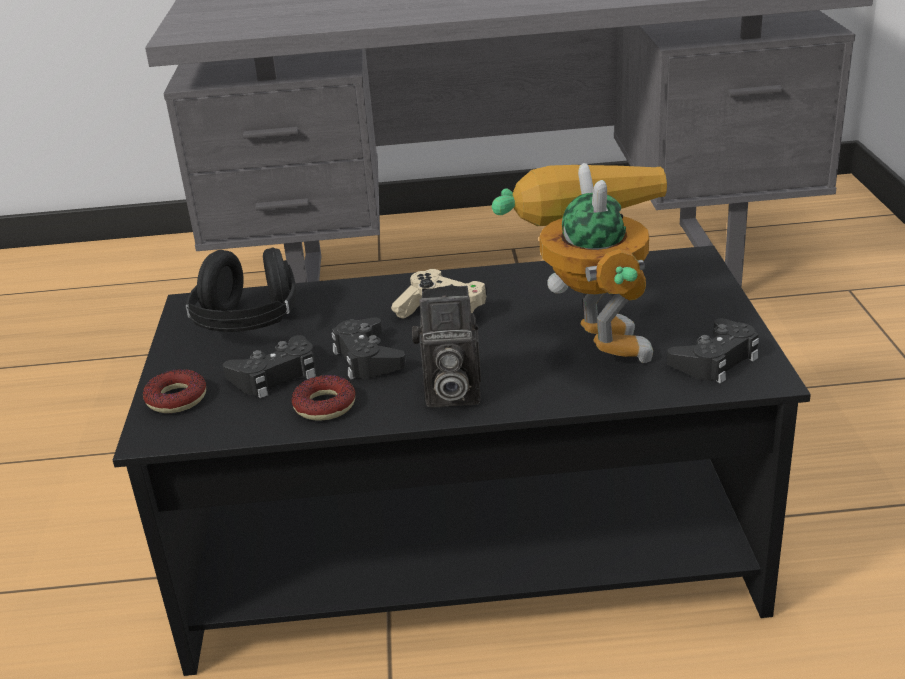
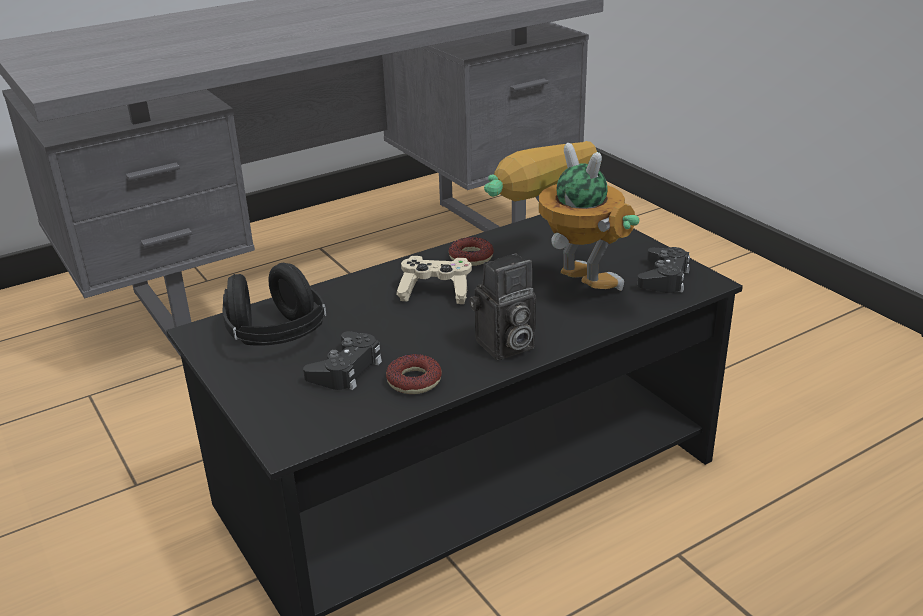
camera: 30 degrees left, 0 degrees up
(176, 398) = (276, 410): donut -> donut (471, 257)
(367, 358) = (410, 337): black game controller -> none

